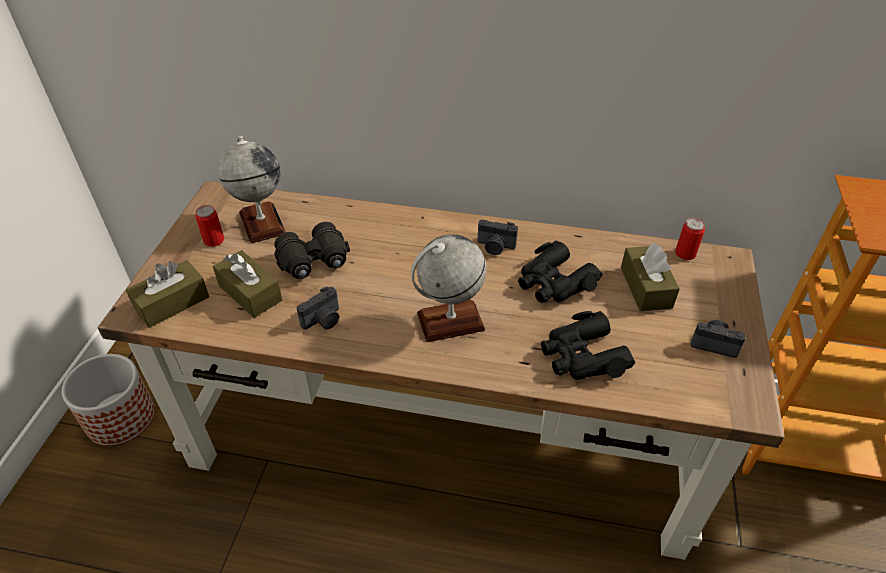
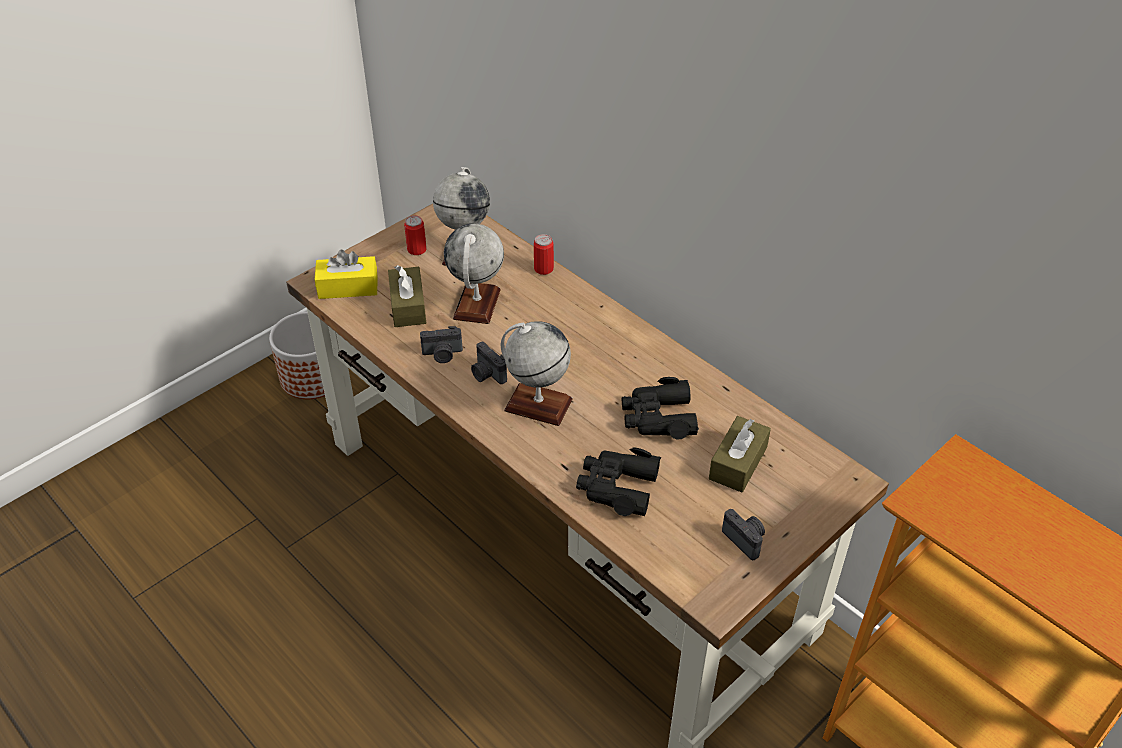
camera: 35 degrees right, 0 degrees up
(172, 303) = (348, 287): brown tissue box -> yellow tissue box
(315, 262) = (477, 304): black binoculars -> globe
(495, 247) = (638, 362): camera -> camera (487, 374)
(685, 253) = (812, 454): can -> can (543, 269)

